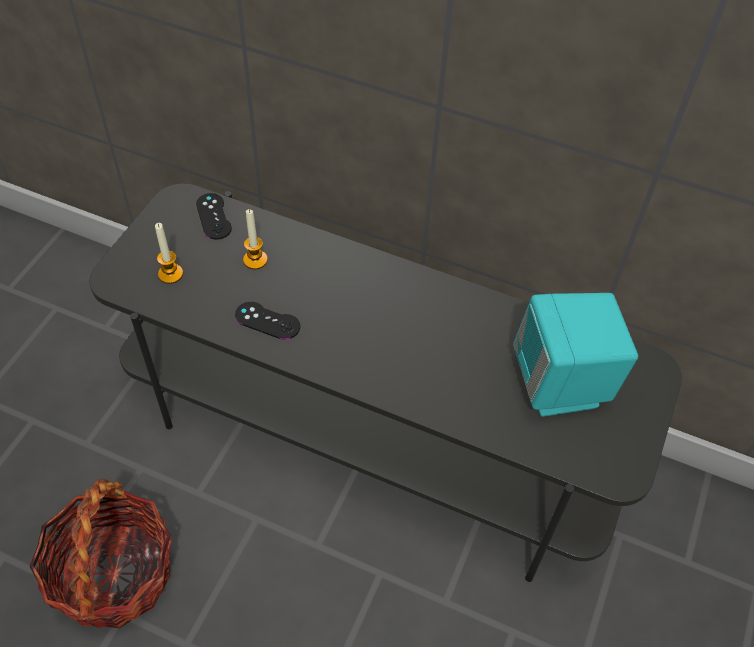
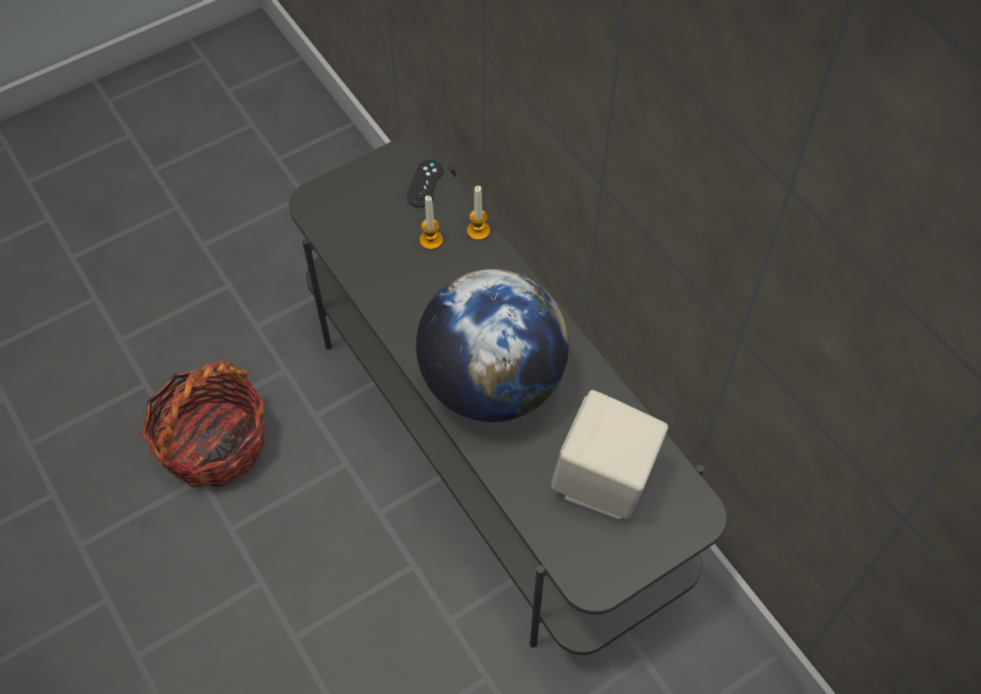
camera: 35 degrees right, 5 degrees up
(170, 274) = (356, 219): candle -> candle (478, 231)
(267, 321) = (403, 298): black game controller -> none
(403, 353) = (492, 383): none -> globe
(561, 384) = (604, 483): turquoise speaker -> beige speaker

